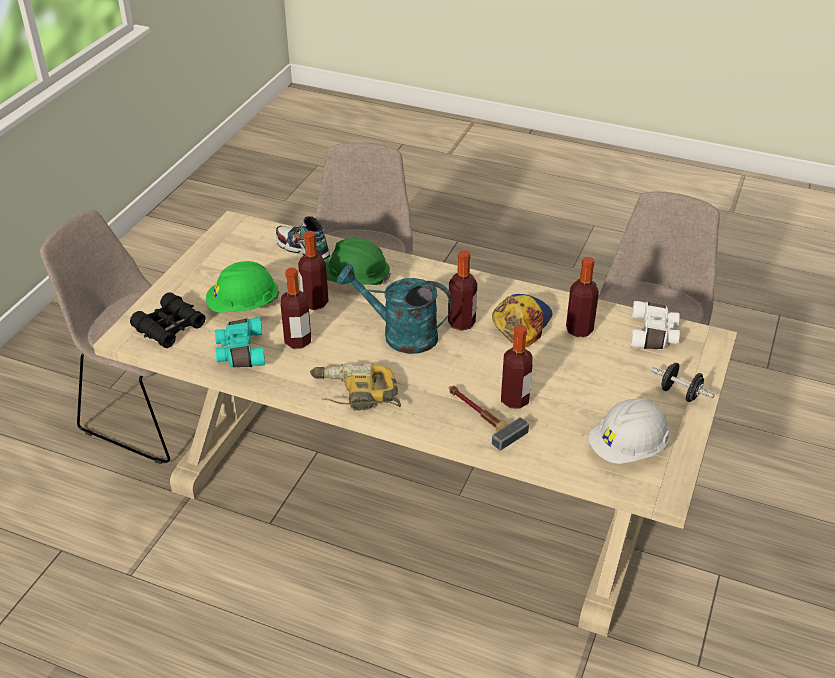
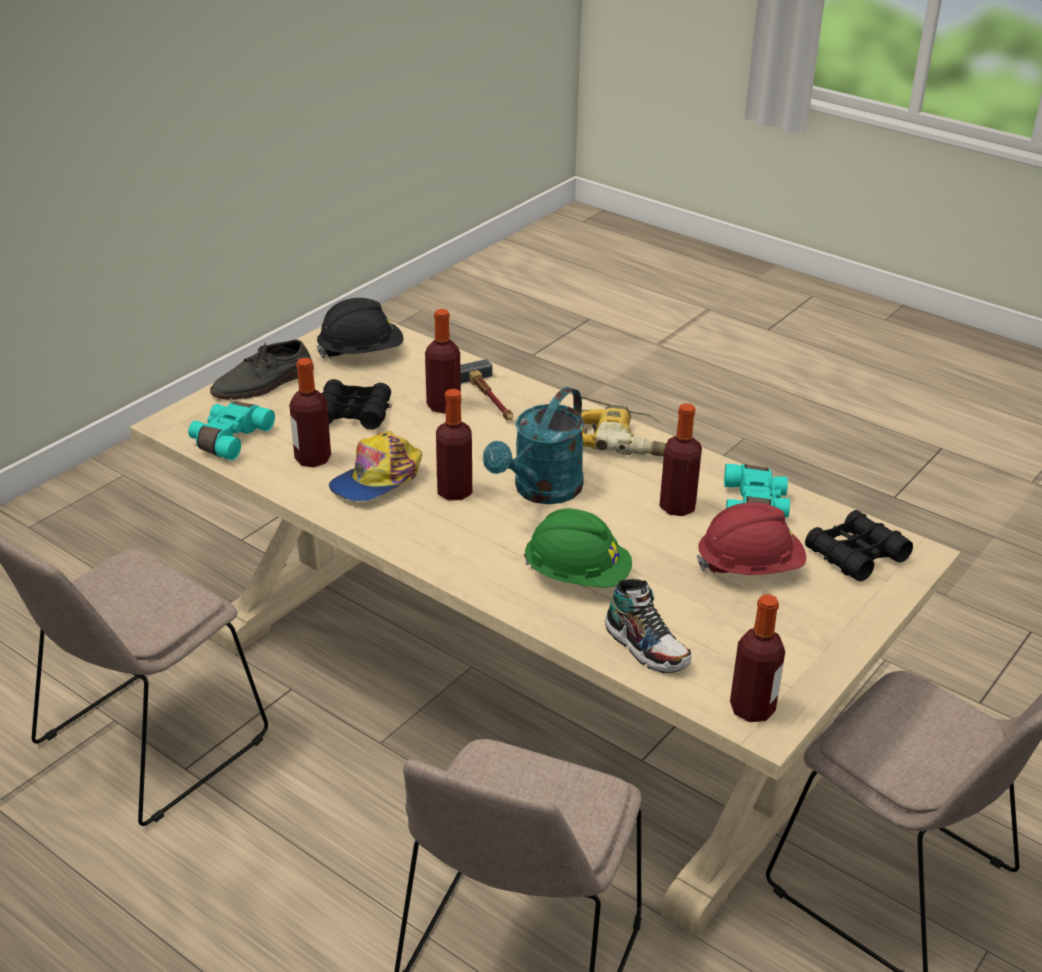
camera: 165 degrees left, 5 degrees down
(243, 306) = (749, 567): green hard hat -> red hard hat
(315, 303) = (644, 553): bottle -> bottle (752, 709)
(400, 335) = (541, 491): turquoise watering can -> turquoise watering can turned 90 degrees clockwise
(582, 376) = (352, 413): none -> black binoculars
(628, 449) = (361, 353): white hard hat -> black hard hat
(654, 334) = (229, 439): white binoculars -> turquoise binoculars
(680, 393) = (263, 383): black dumbbell -> grey shoe

